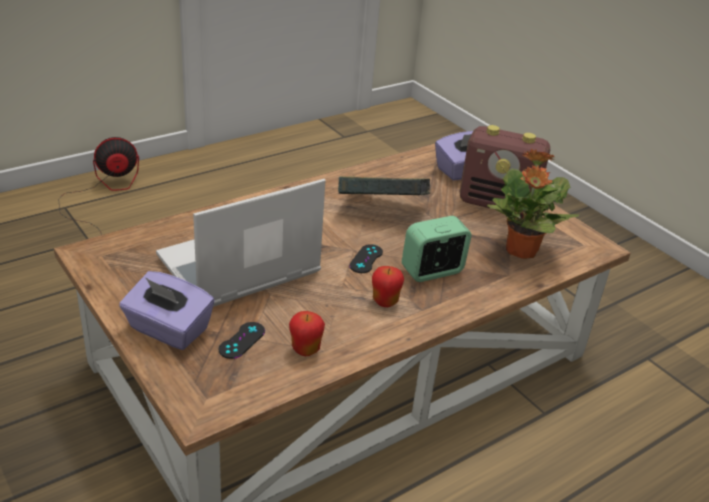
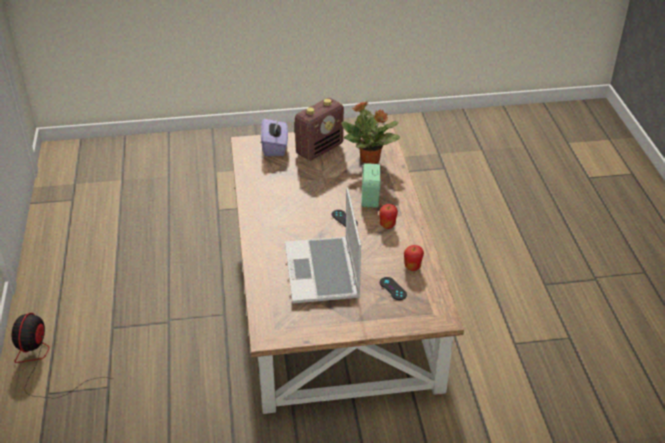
camera: 60 degrees left, 5 degrees up
(168, 330) = (368, 315): purple tissue box -> none
(382, 209) = (297, 195): book -> none

